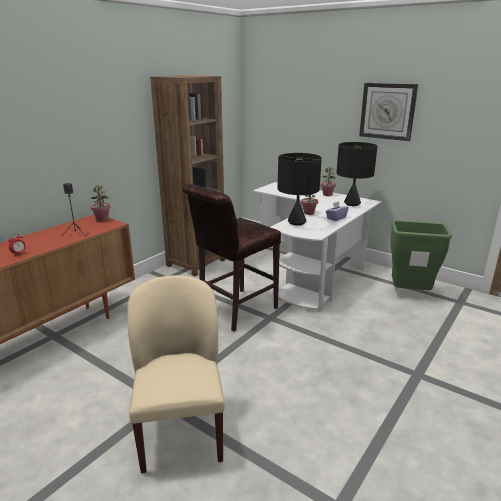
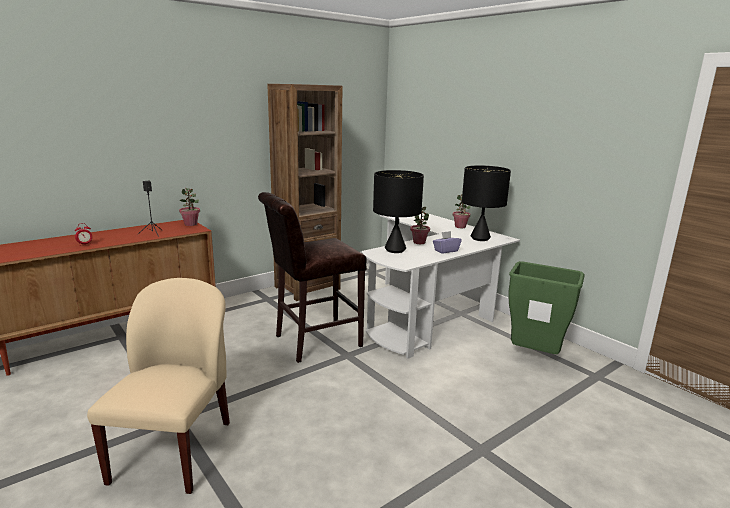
camera: 15 degrees right, 5 degrees down
(387, 111) = (529, 131): wall clock -> none

